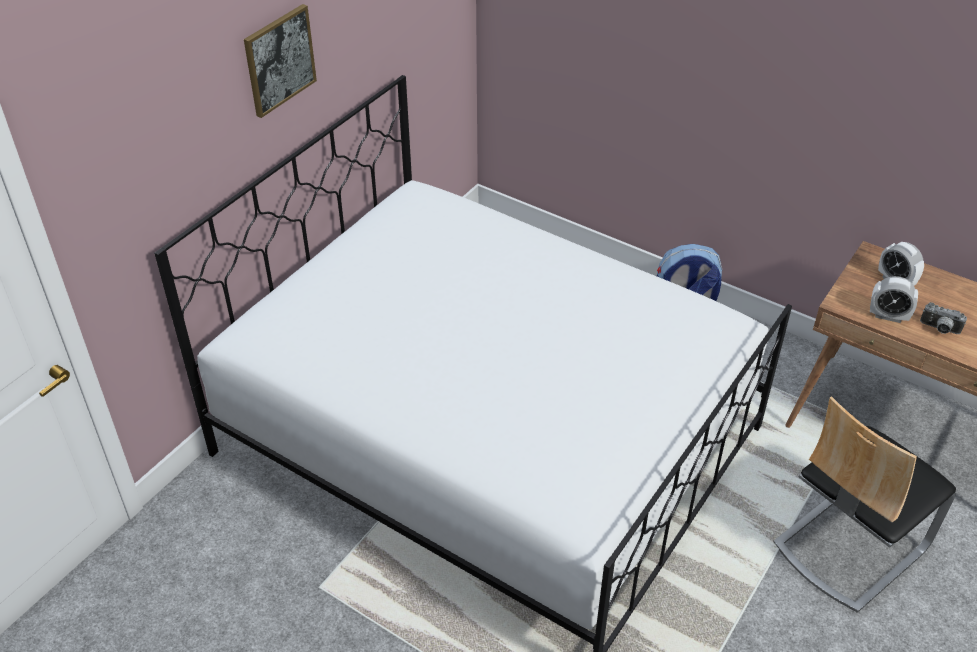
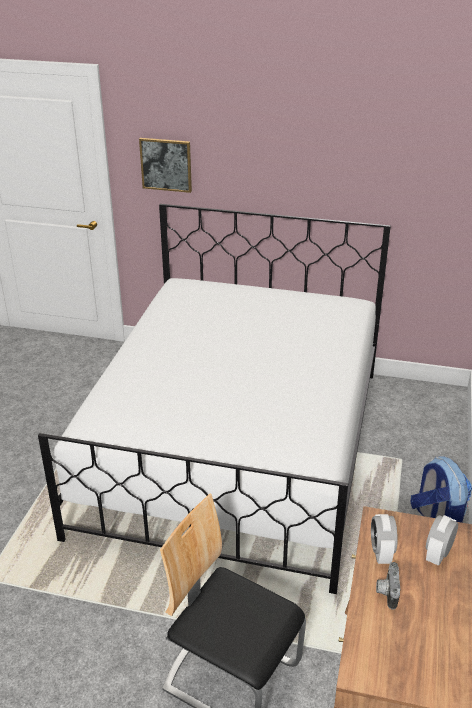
camera: 70 degrees right, 10 degrees down
(279, 60) = (281, 151): picture -> picture (166, 164)

